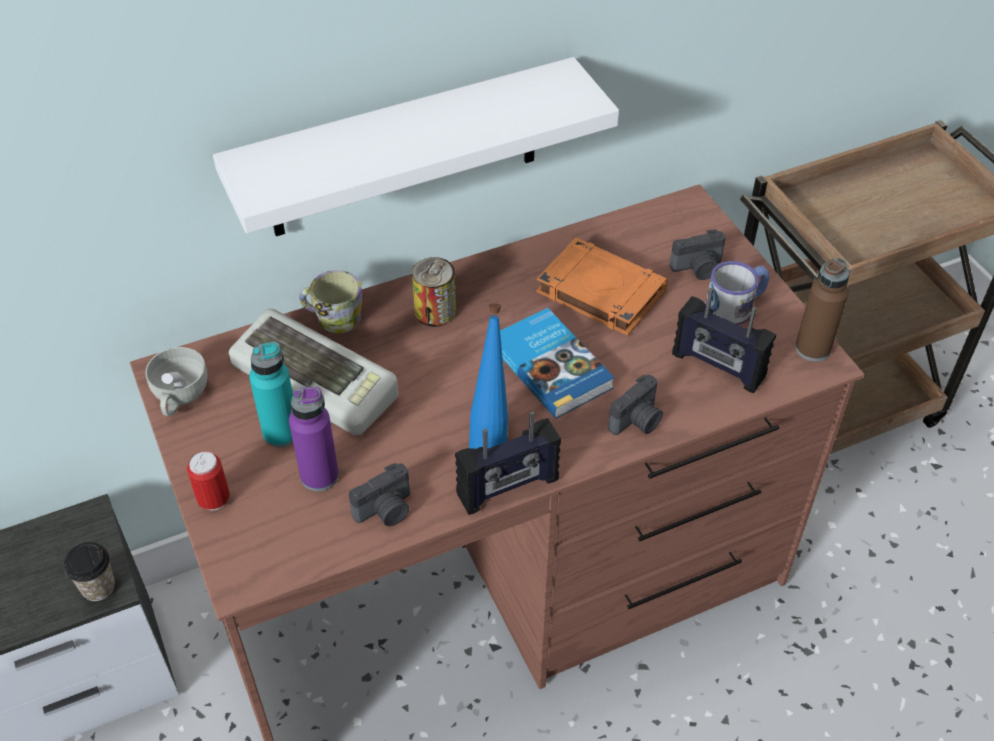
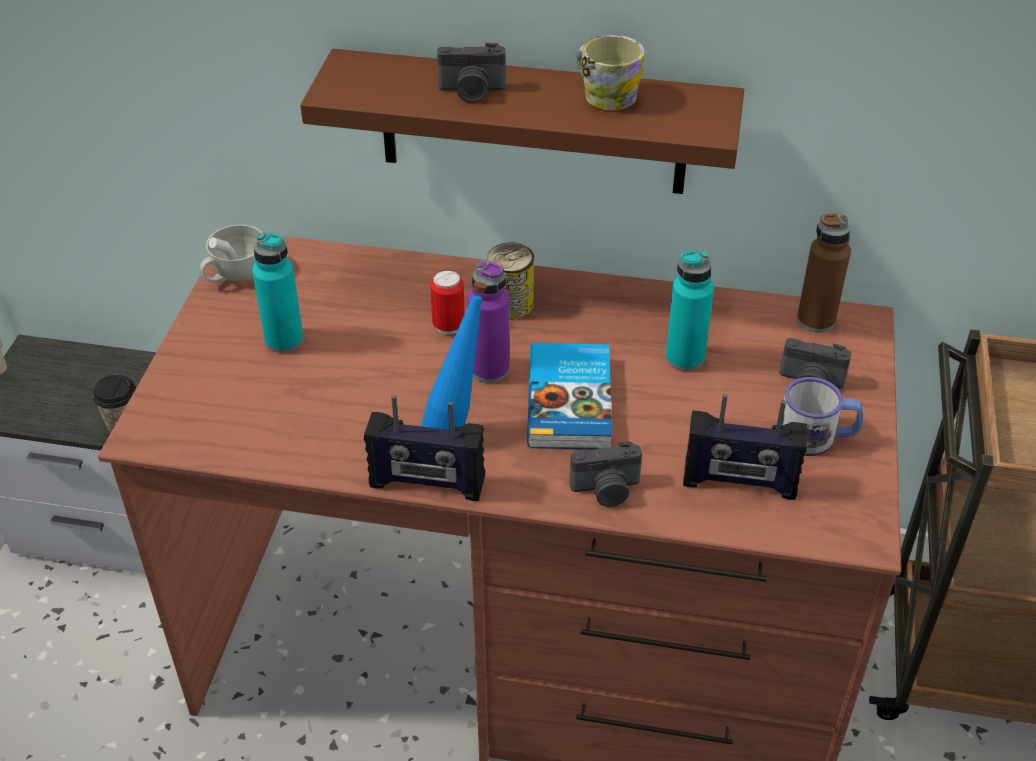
camera: 35 degrees right, 5 degrees down
(214, 499) = (182, 365): can -> can (448, 325)
(318, 379) = (356, 312): keyboard -> none
(319, 476) = (280, 389): purple bottle -> purple bottle (489, 369)
(333, 317) = (417, 269): mug -> mug (604, 94)
(386, 511) = (305, 446): camera -> camera (472, 92)
(404, 150) = (533, 123): white shelf -> brown shelf
(599, 291) = (684, 358): orange book -> turquoise bottle
(717, 366) = (739, 482): radio -> radio turned 60 degrees counterclockwise
(812, 348) = (863, 517): brown bottle -> brown bottle (816, 320)

